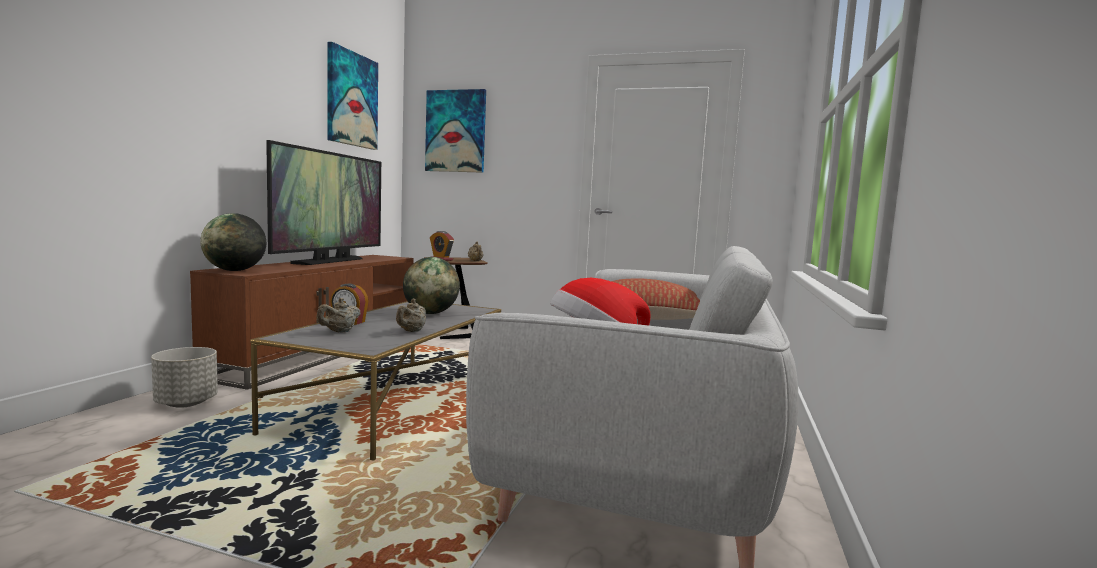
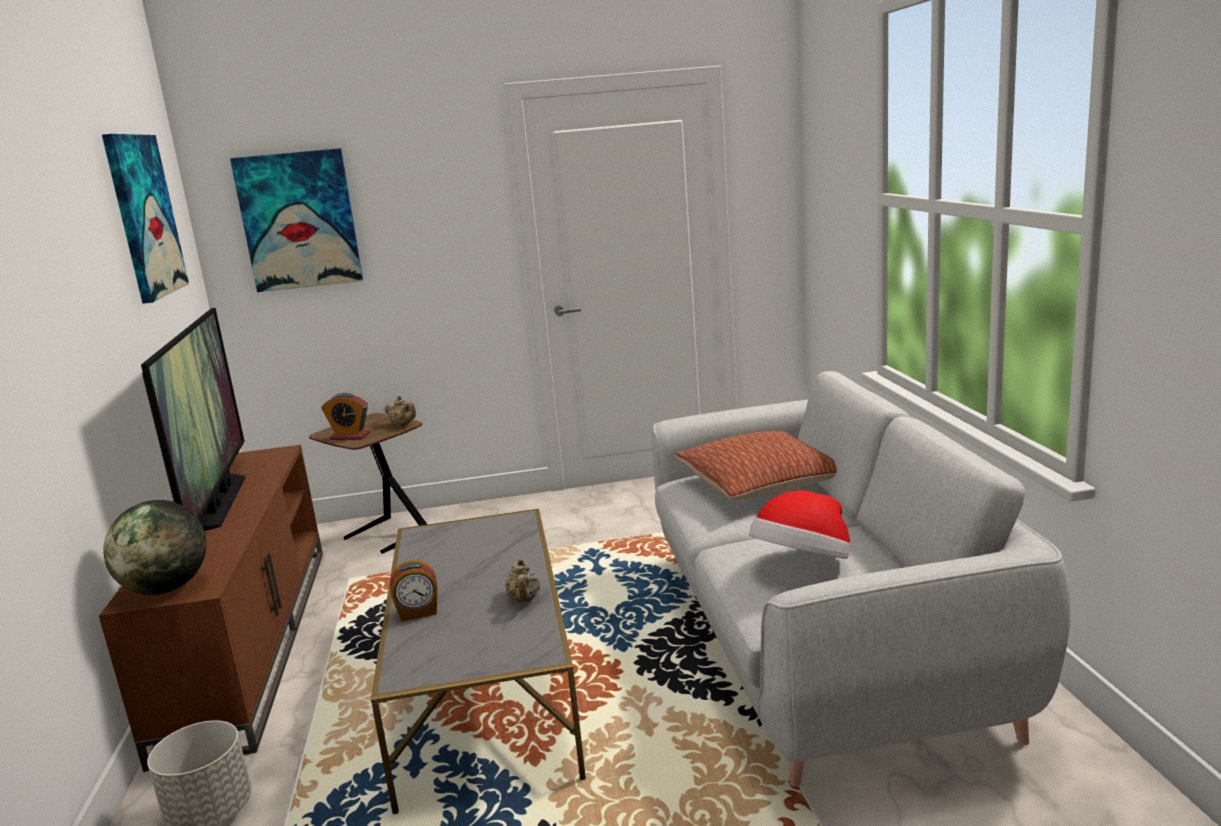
camera: 25 degrees left, 10 degrees up
(339, 332) = (446, 637): beige teapot -> none
(430, 313) = (477, 552): globe -> none

